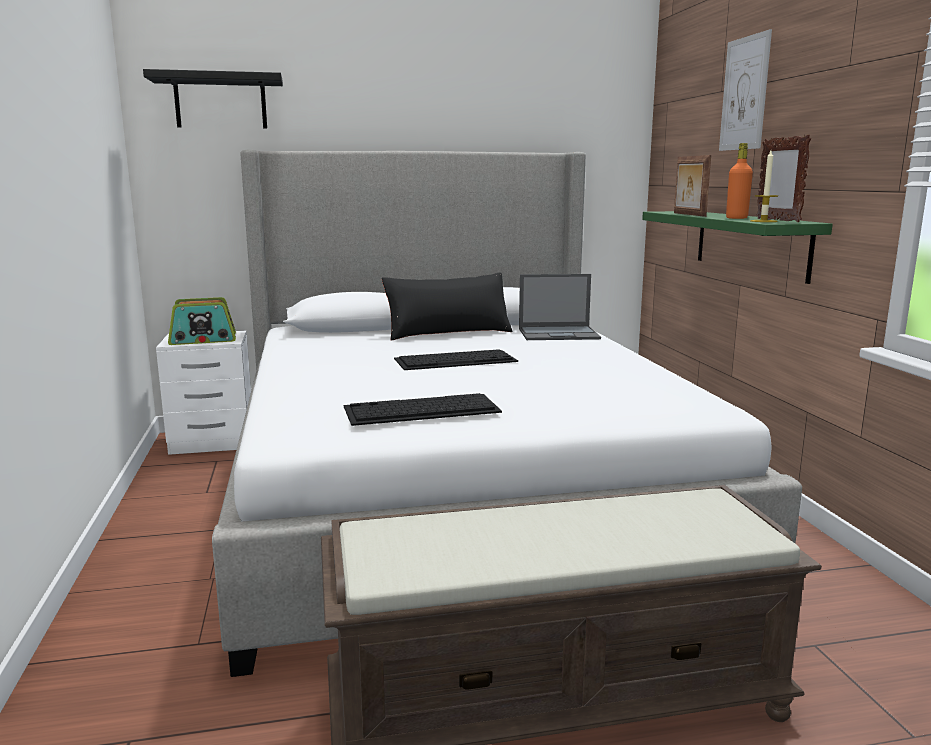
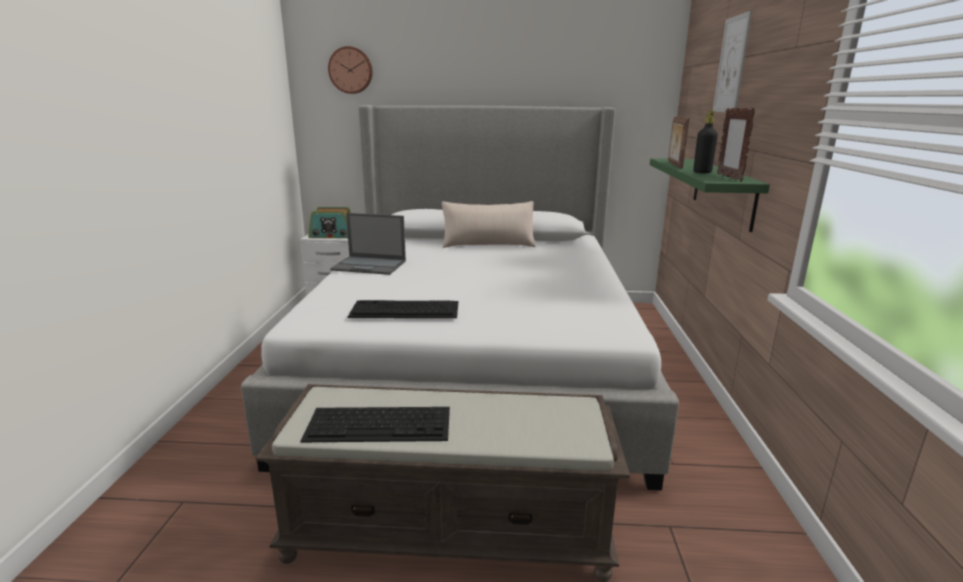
camera: 15 degrees right, 5 degrees up
(220, 102) = (351, 70): black shelf -> wall clock
(448, 333) = (488, 244): black pillow -> beige pillow
(456, 360) = (470, 269): keyboard -> keyboard (380, 423)
(559, 334) = (569, 251): laptop -> laptop (370, 265)
(736, 218) = (702, 172): orange bottle -> black bottle
(763, 221) = (713, 178): candle -> none

